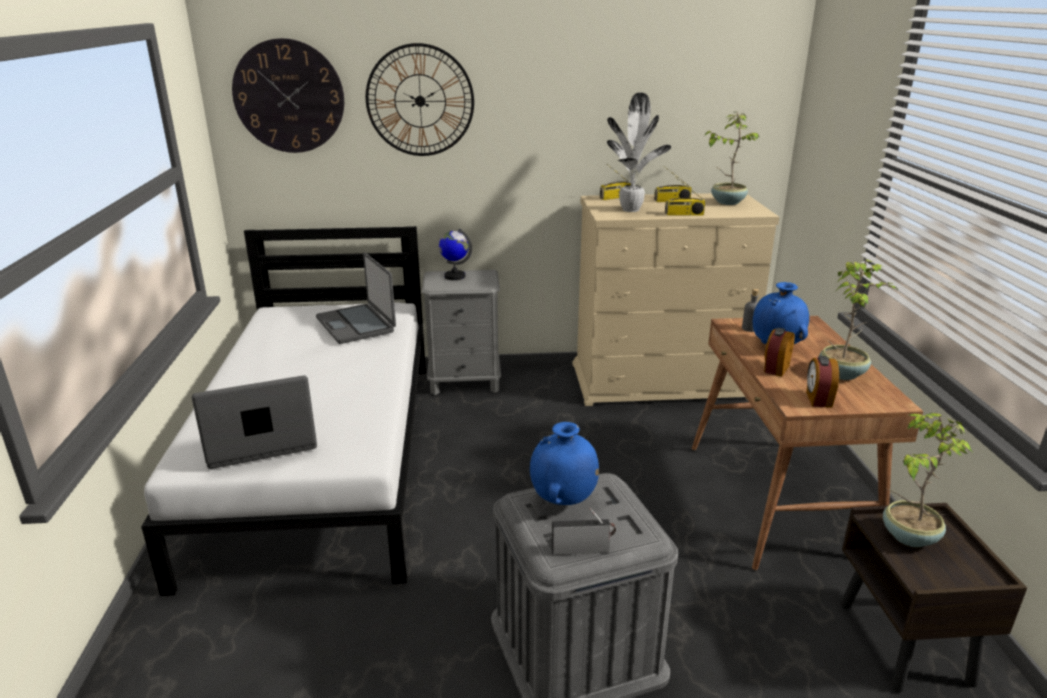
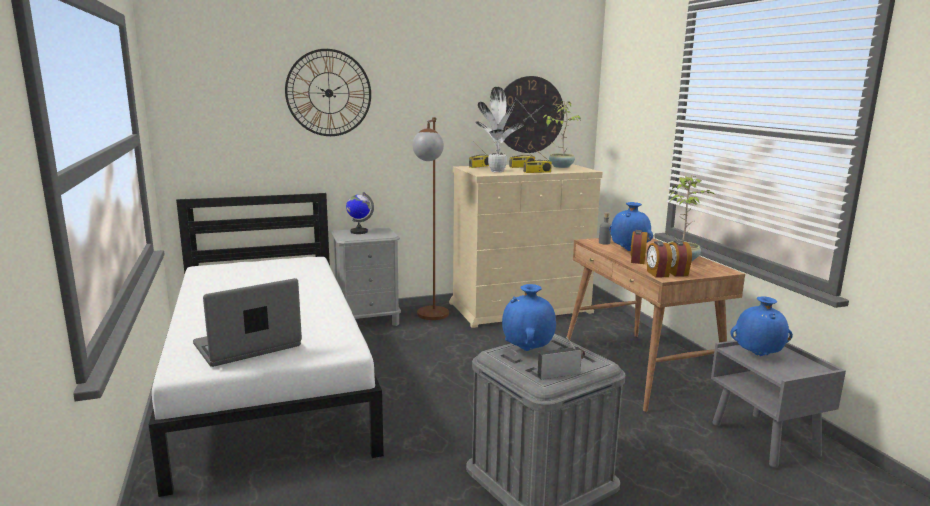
camera: 15 degrees left, 10 degrees down
(289, 96) = (220, 88): wall clock -> wall clock (529, 115)
(356, 324) = (285, 270): laptop -> none
(541, 386) = (431, 318): none -> brown floor lamp
(788, 398) = (657, 274): none -> alarm clock
(905, 644) = (765, 440): brown nightstand -> grey nightstand
(907, 536) = (758, 355): potted plant -> blue vase

